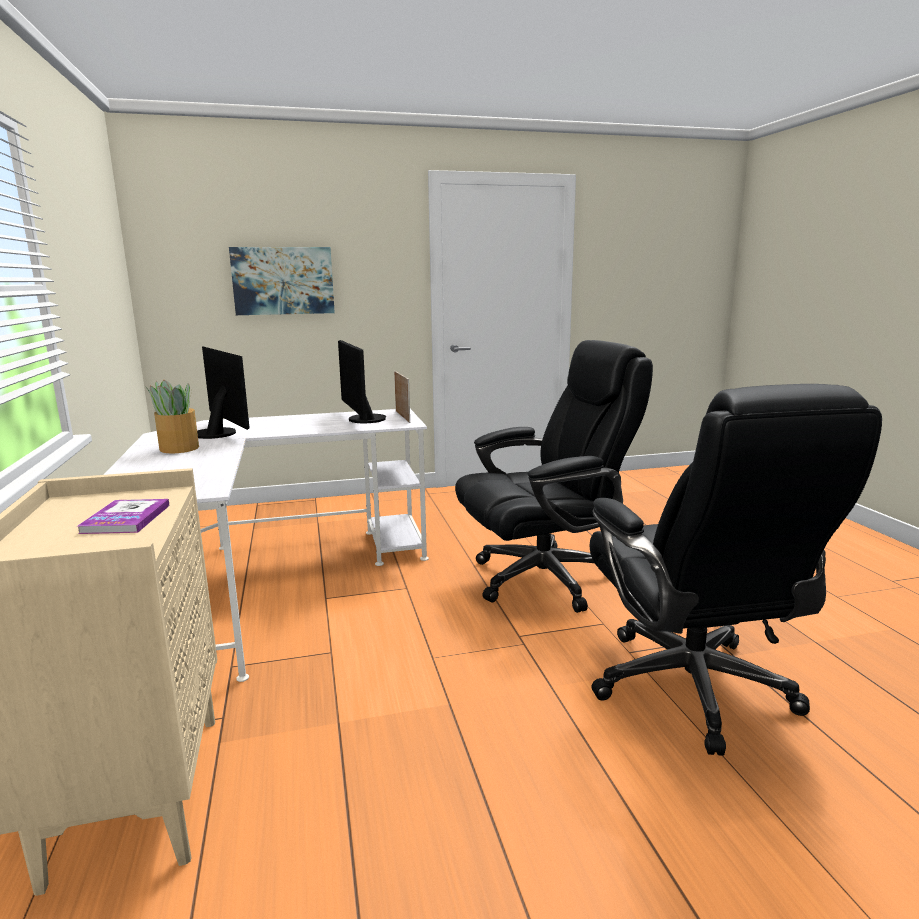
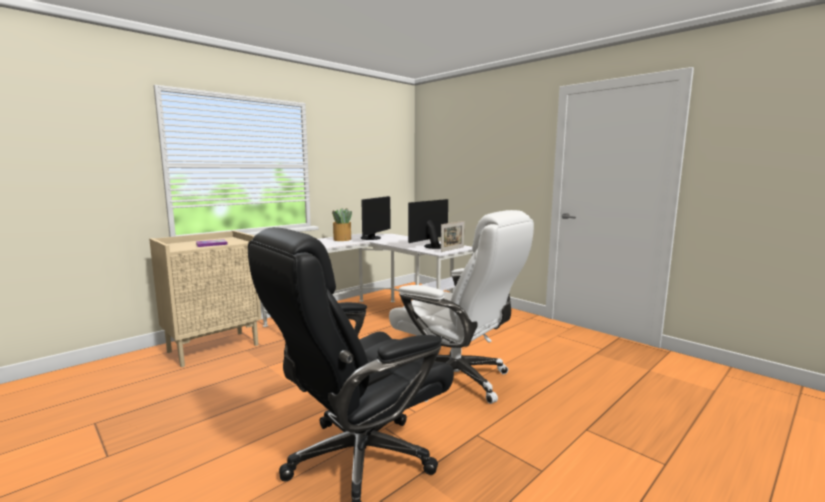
camera: 60 degrees right, 5 degrees down
(283, 281) = (471, 165): picture -> none
(543, 578) = (456, 379): black office chair -> white office chair

